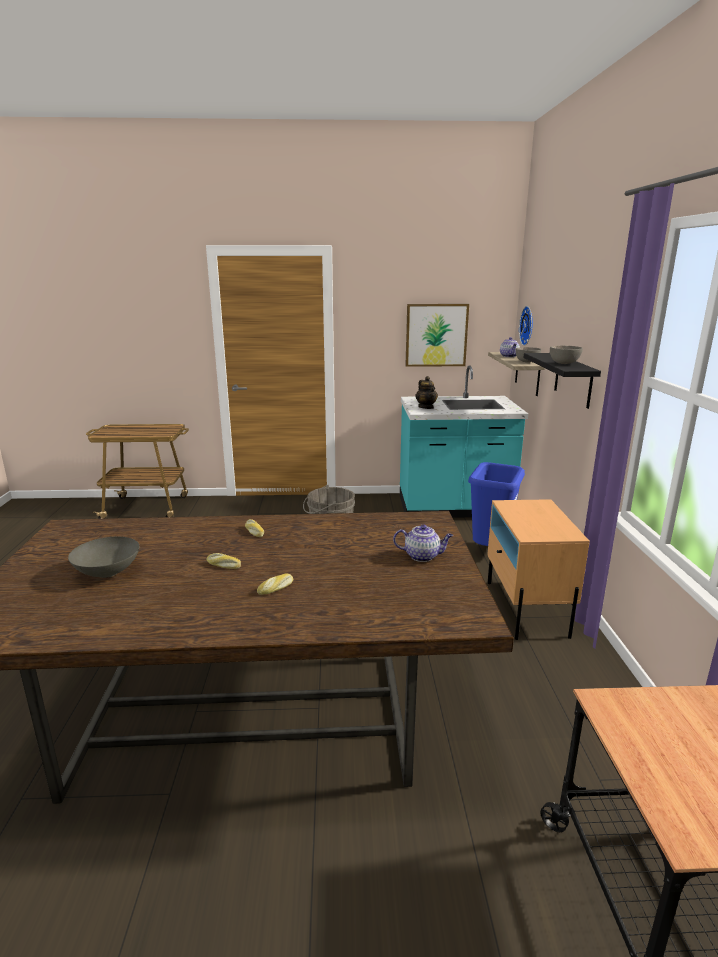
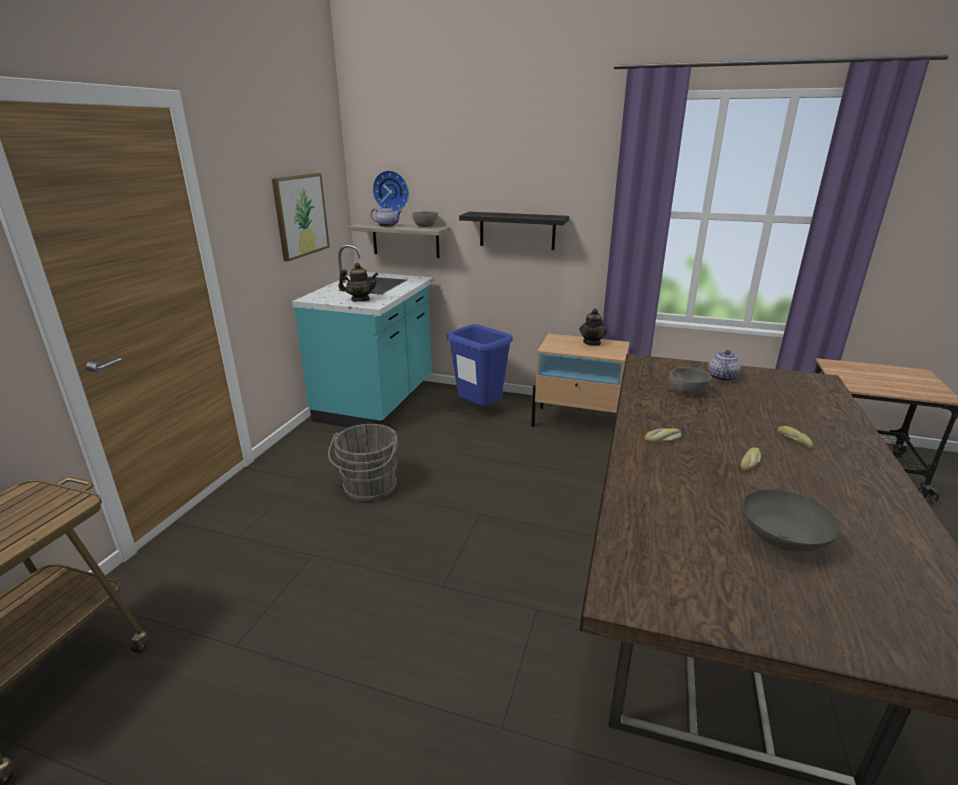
camera: 70 degrees left, 5 degrees up
(552, 521) = (592, 343): none -> teapot
(564, 363) = (531, 216): grey bowl -> grey bowl (686, 392)

